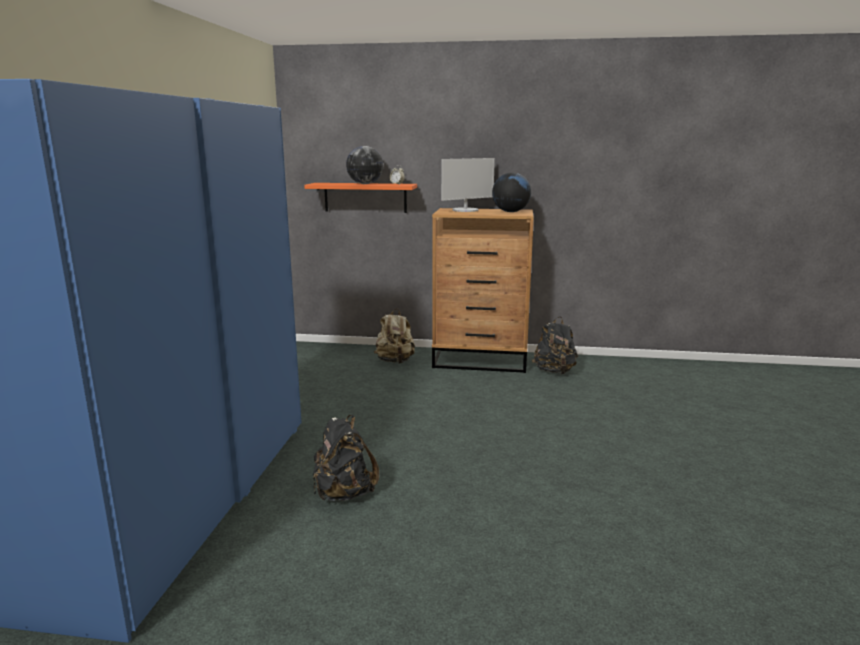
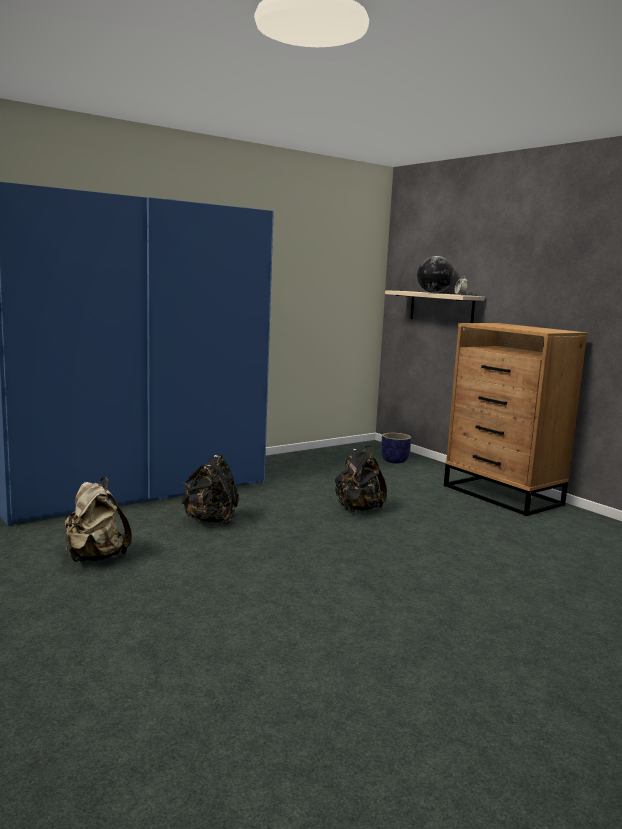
camera: 45 degrees right, 5 degrees down
(353, 358) = (394, 461): none -> planter
(365, 197) = (441, 308): orange shelf -> beige shelf
(395, 361) = (422, 473): beige backpack -> beige backpack (95, 558)
(465, 210) = (508, 325): monitor -> none
(511, 212) = (546, 330): globe -> none
(554, 372) = (560, 525): black backpack -> black backpack (357, 509)

